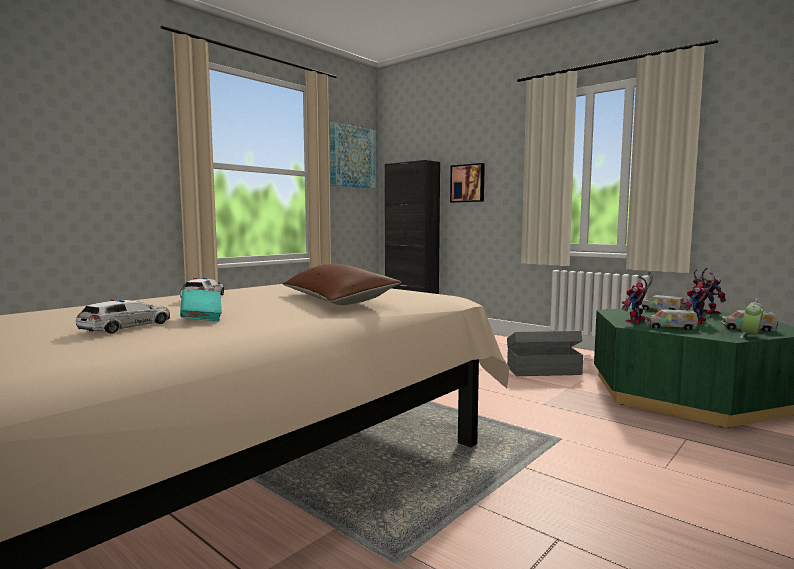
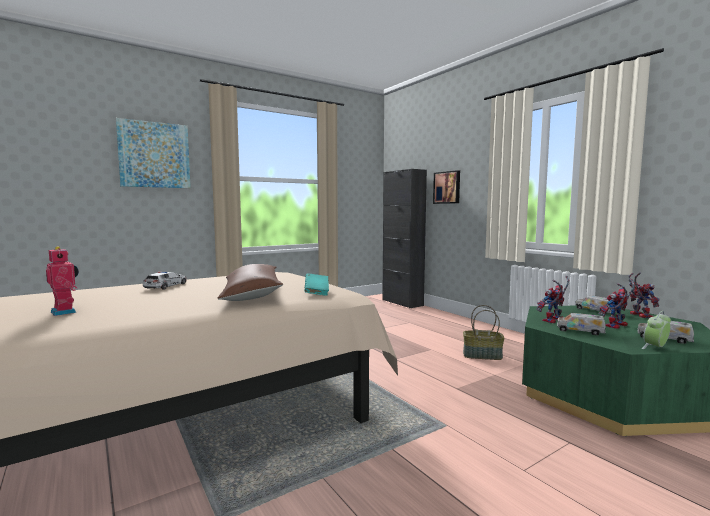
camera: 15 degrees right, 0 degrees up
(127, 326) = (65, 312): toy car -> toy robot
(202, 318) = (125, 307): turquoise book -> turquoise book (317, 292)
(352, 156) = (359, 166): picture -> picture (154, 155)
(542, 370) = (482, 356): grey storage box -> basket

